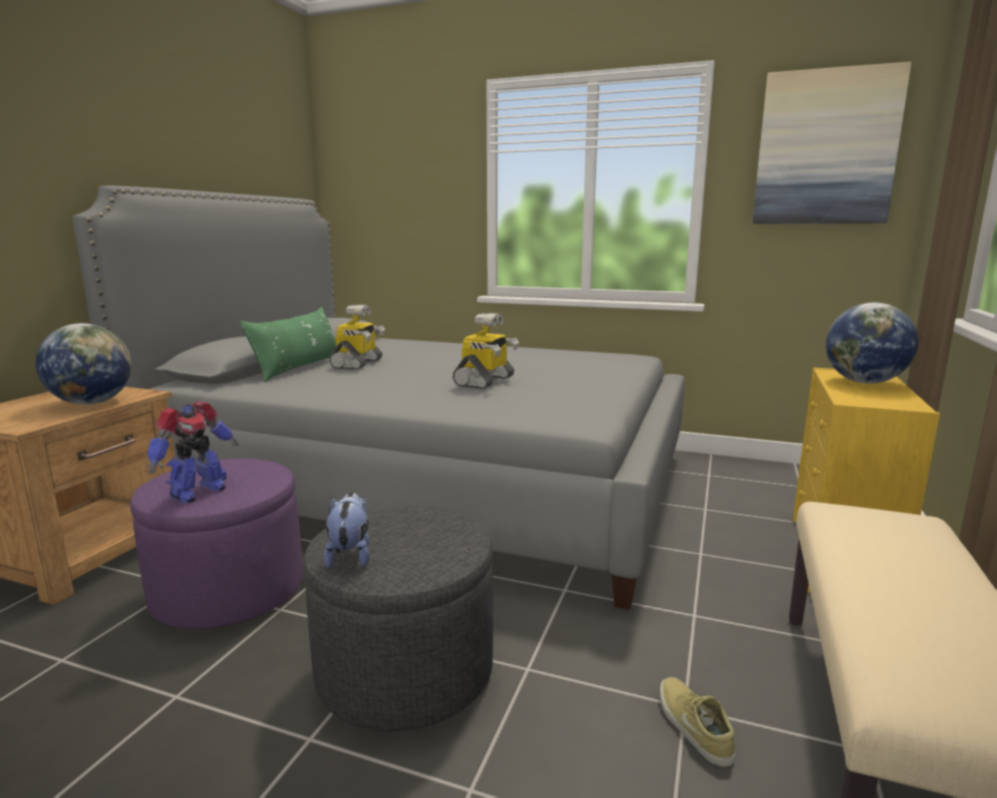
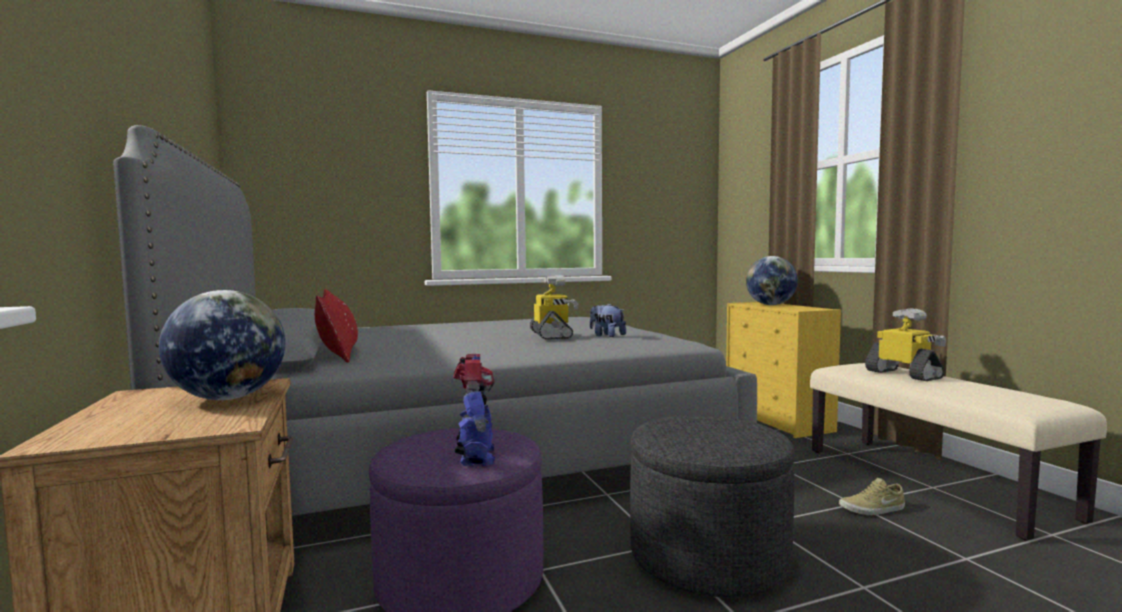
camera: 40 degrees left, 10 degrees down
(299, 368) = (338, 351): green pillow -> red pillow
(350, 555) = (713, 447): plush toy -> plush toy (606, 335)
(358, 364) = (389, 342): toy robot -> toy robot (904, 374)
(692, 726) = (873, 509): beige shoe -> beige shoe turned 45 degrees counterclockwise
(825, 148) = (668, 171): picture -> none

